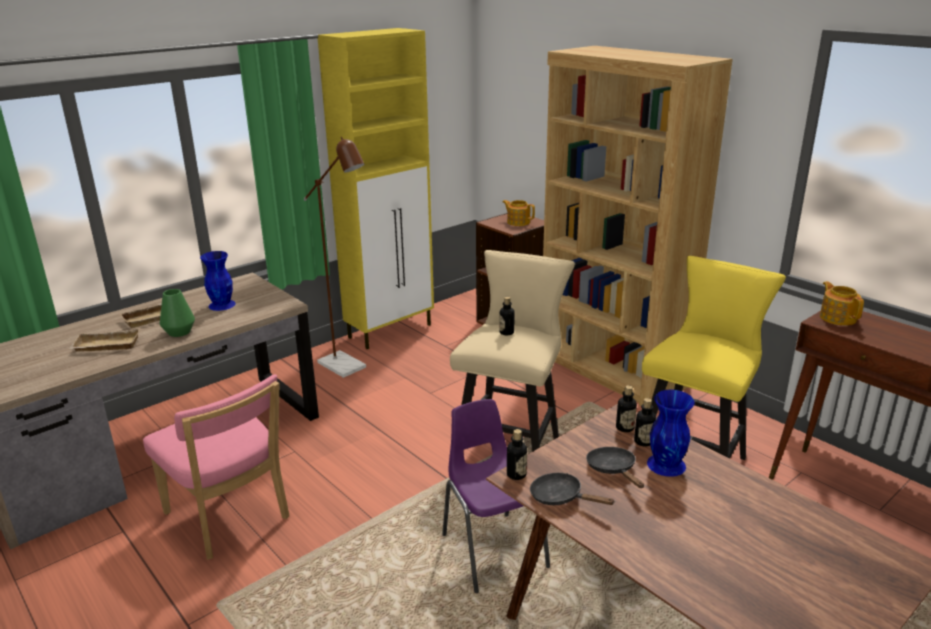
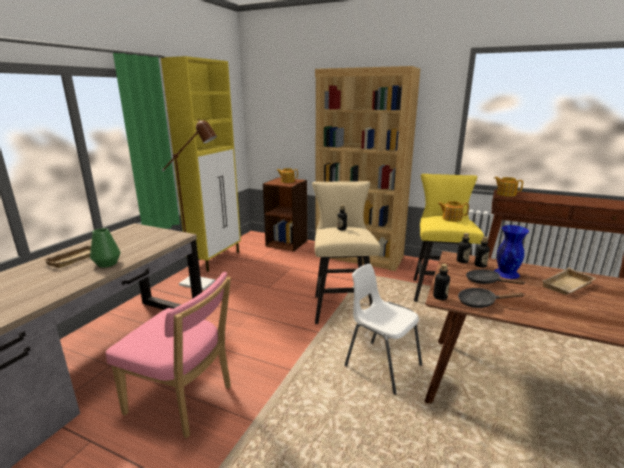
camera: 25 degrees left, 5 degrees down
(105, 346) = (44, 283): beige tray -> beige tray (568, 286)
(222, 305) = (128, 243): blue vase -> none
(492, 549) = (381, 365): purple chair -> white chair
(710, 346) = (451, 218): none -> teapot

